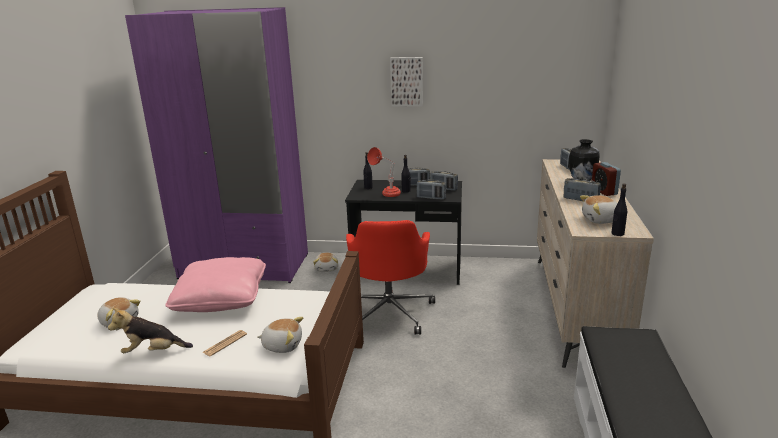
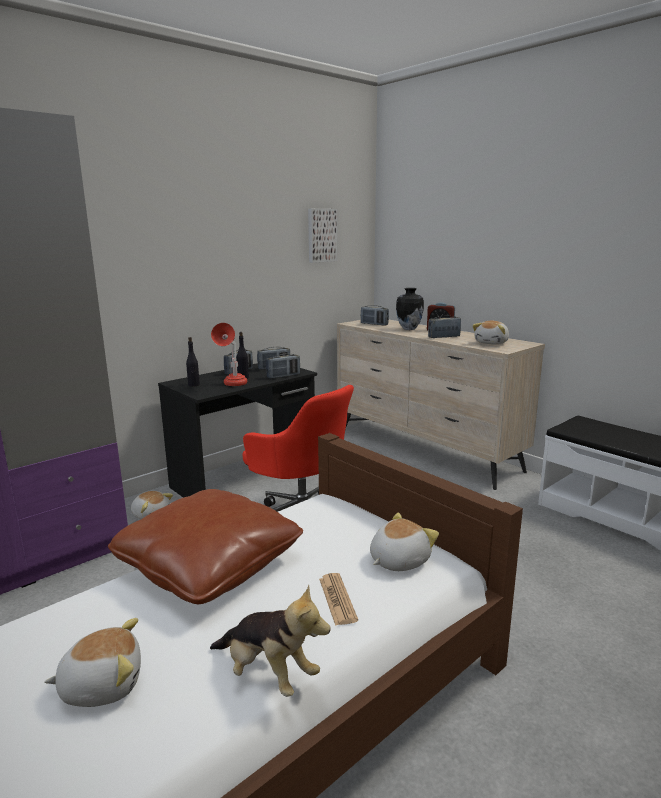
camera: 50 degrees left, 5 degrees down
(153, 352) = (268, 674): plush toy -> plush toy turned 90 degrees counterclockwise
(221, 299) = (209, 565): pink pillow -> brown pillow
(407, 81) = (206, 246): picture -> picture (321, 235)
(617, 233) = (524, 346): black bottle -> none

